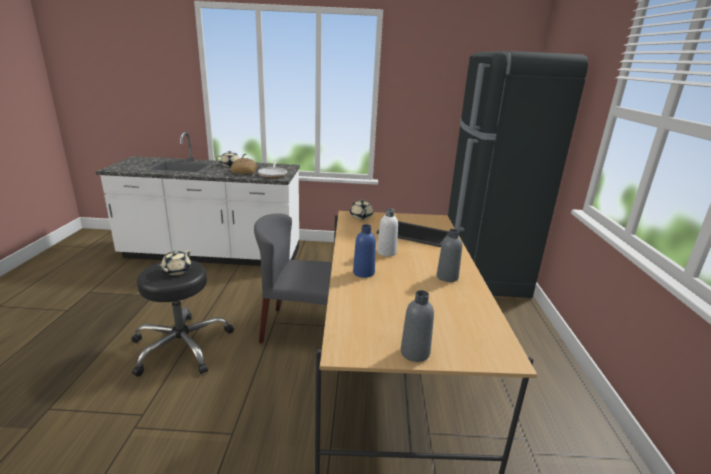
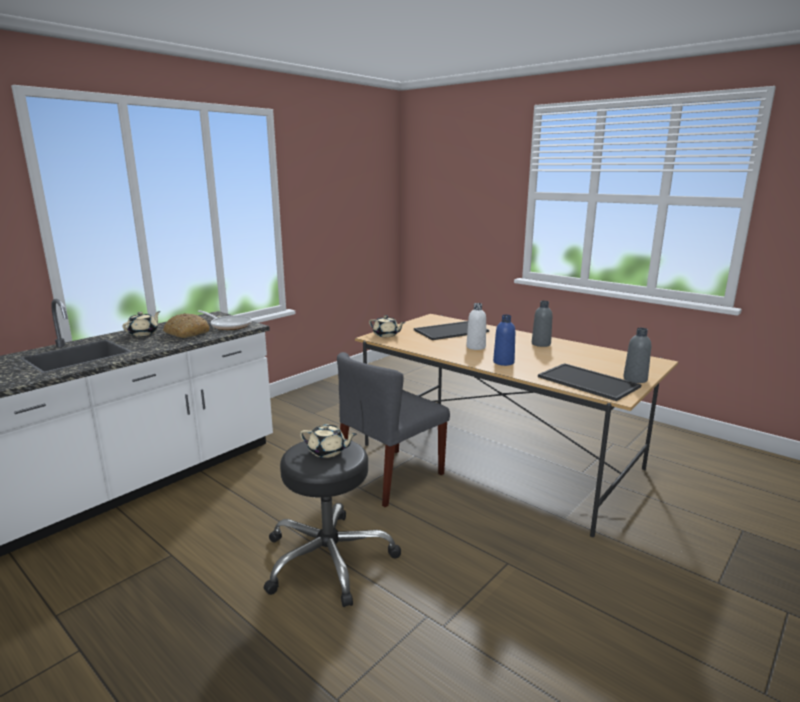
camera: 50 degrees left, 5 degrees down
(176, 271) = (328, 451): beige teapot -> beige teapot turned 45 degrees counterclockwise
(364, 324) = (586, 382): none -> tray
(481, 273) = (418, 372): black fridge -> none

